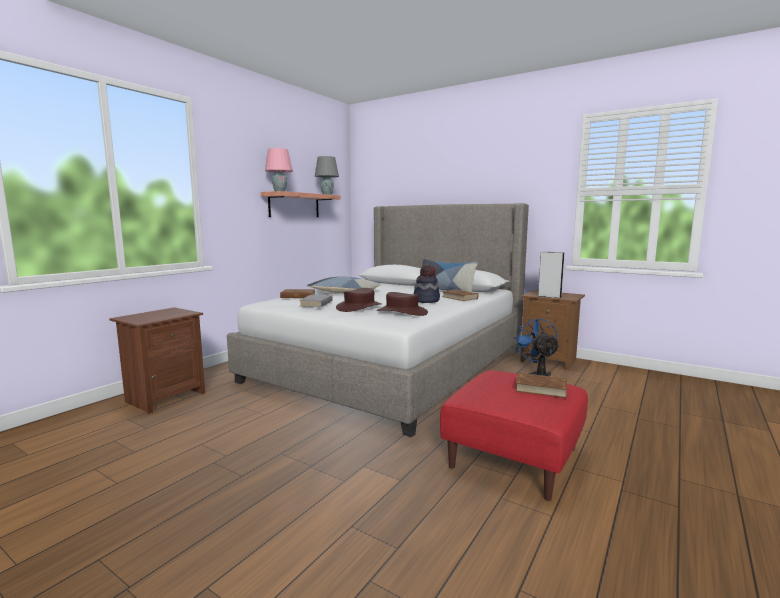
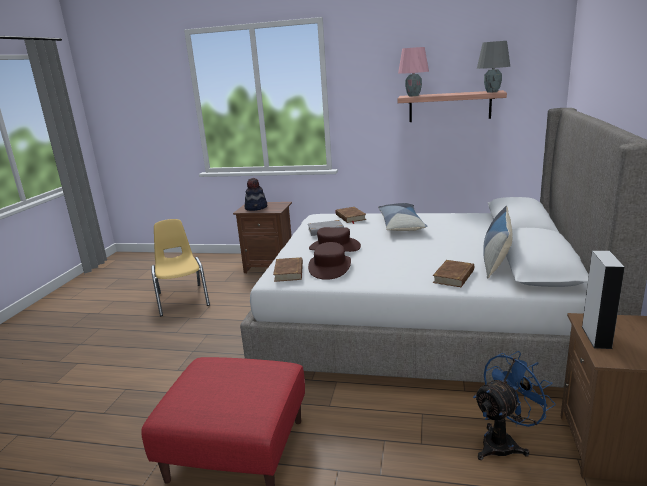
camera: 70 degrees right, 10 degrees up
(141, 463) = (182, 299): none -> yellow chair
(426, 300) = (406, 264): hat -> hat (256, 208)
(540, 388) = (238, 402): brown book -> brown book (289, 272)

